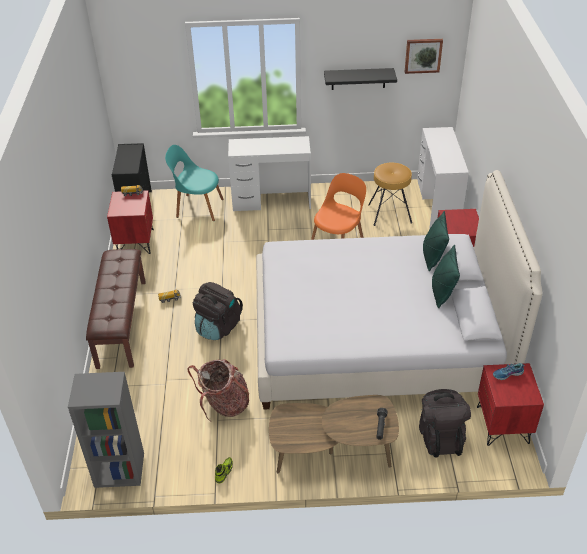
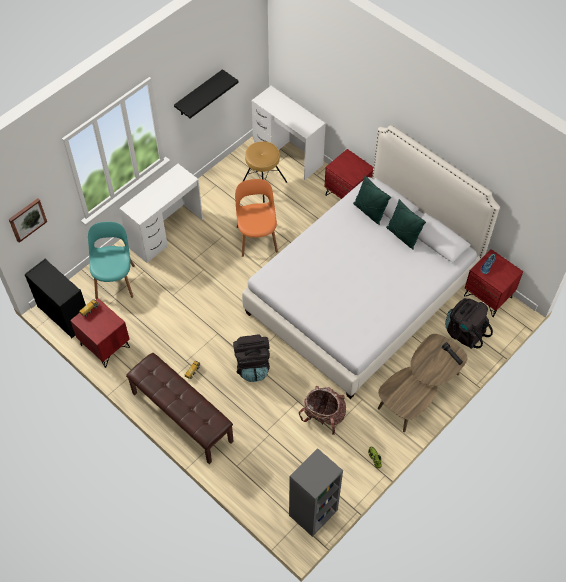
camera: 45 degrees left, 15 degrees up
(197, 207) = (115, 279): turquoise chair -> turquoise chair turned 120 degrees clockwise
(423, 55) = (240, 46): picture -> picture (27, 219)

